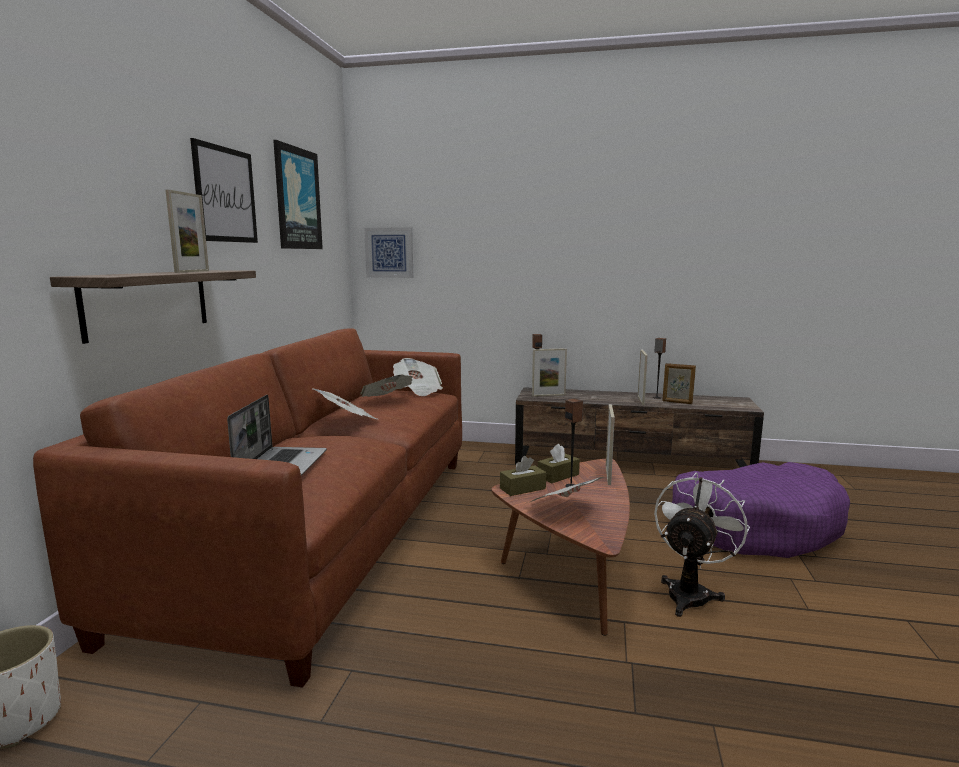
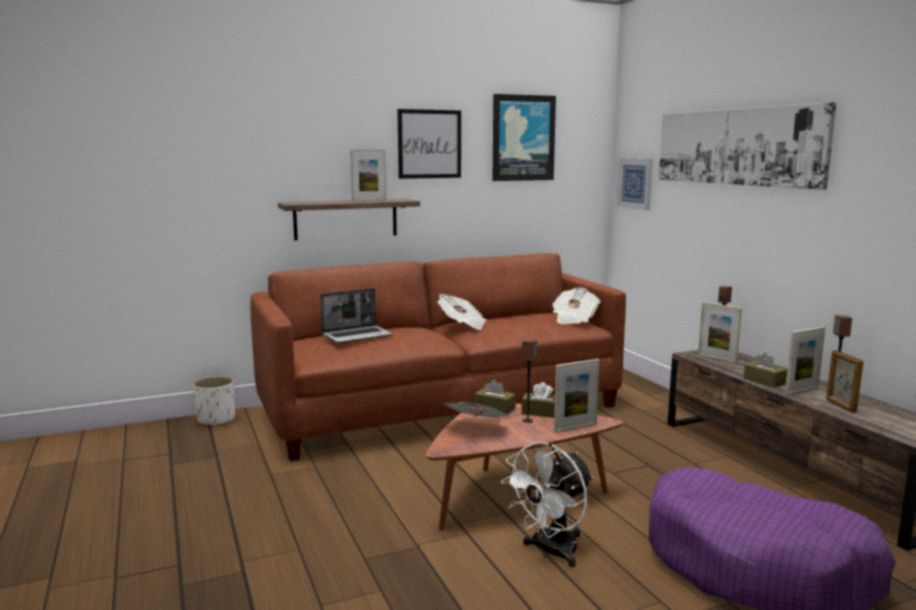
camera: 55 degrees right, 0 degrees up
(386, 401) = (526, 320): newspaper -> none
(518, 214) = (736, 146): none -> picture
(611, 401) = (764, 381): none -> brown tissue box
(690, 593) = (551, 552): white fan -> white fan turned 135 degrees clockwise

